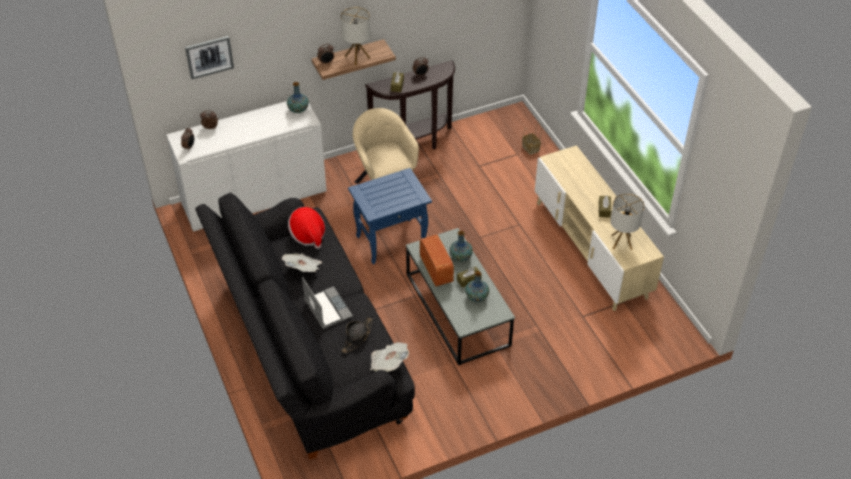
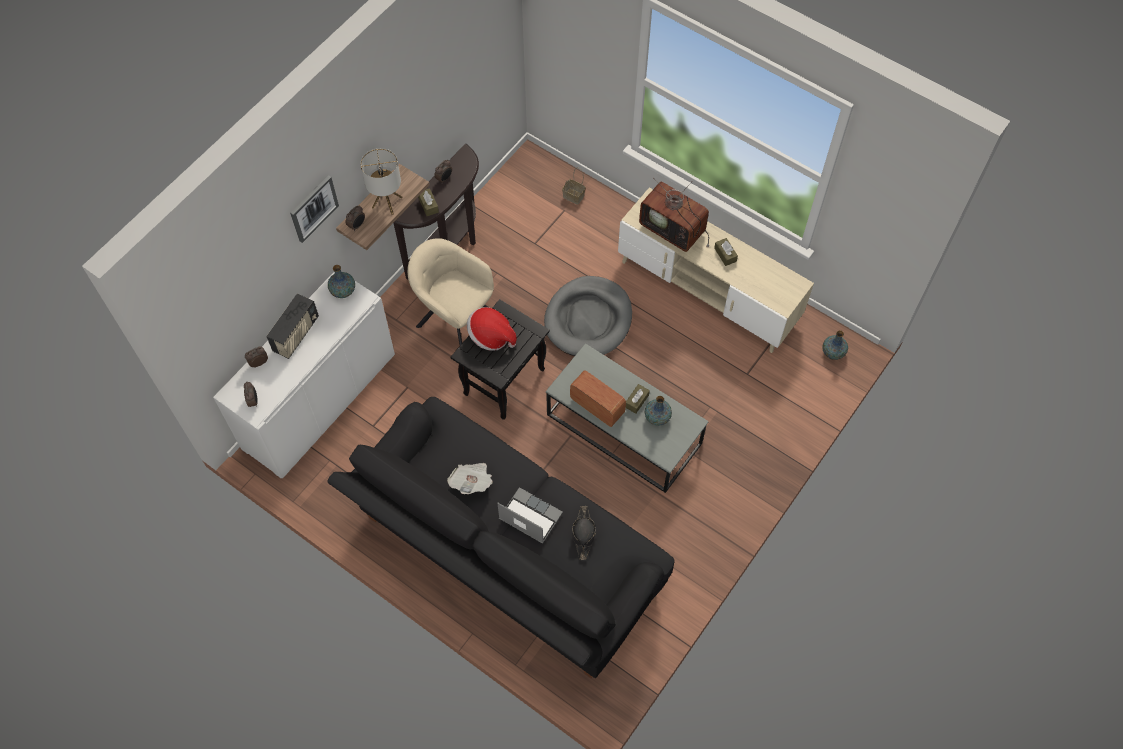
camera: 30 degrees left, 15 degrees up
(209, 56) = (238, 293): picture -> picture (313, 208)
(247, 122) = (296, 335): none -> radio
(308, 235) = (447, 438): hat -> hat (491, 336)
(388, 363) = (634, 547): newspaper -> none
(392, 240) = (504, 380): blue side table -> black side table
(460, 257) = (611, 377): vase -> vase (833, 352)
(483, 229) = (588, 319): none -> grey dog bed
(576, 178) = (675, 229): none -> television
(621, 242) = (765, 286): table lamp -> none

